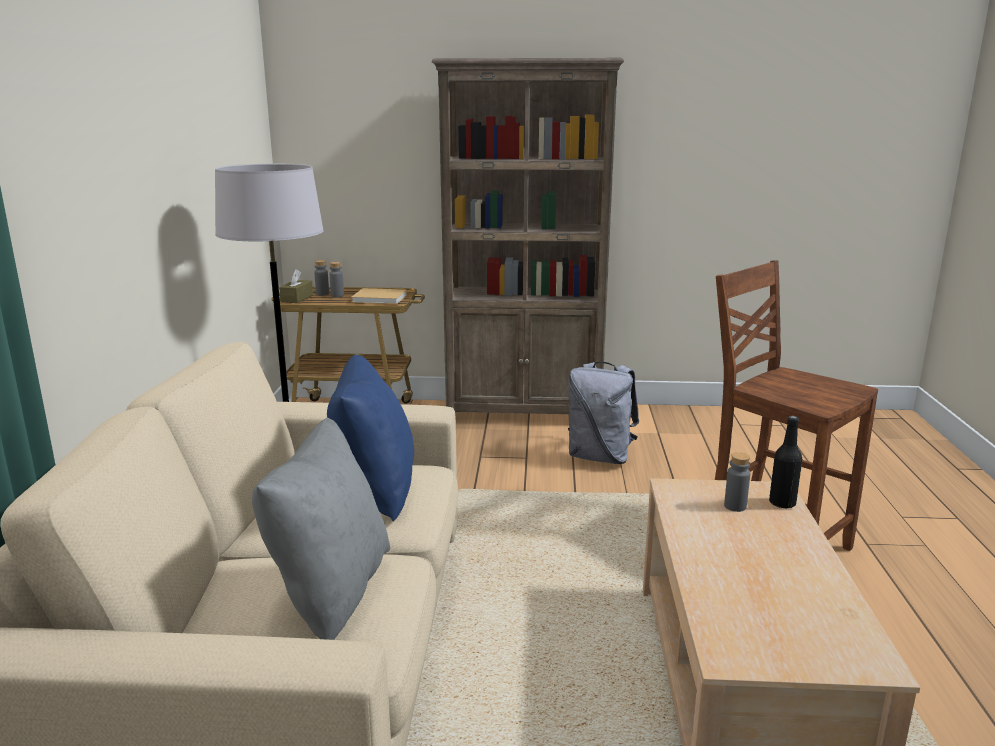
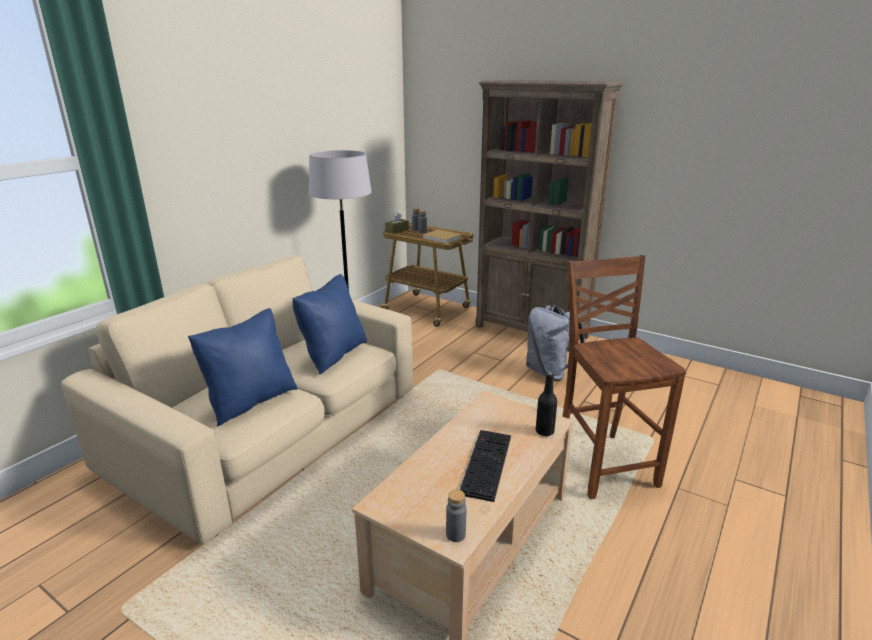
camera: 30 degrees right, 5 degrees up
(330, 591) = (250, 401): grey pillow -> blue pillow
(735, 506) = (510, 424): grey bottle -> grey bottle (455, 534)
(773, 560) = (485, 463): none -> keyboard

